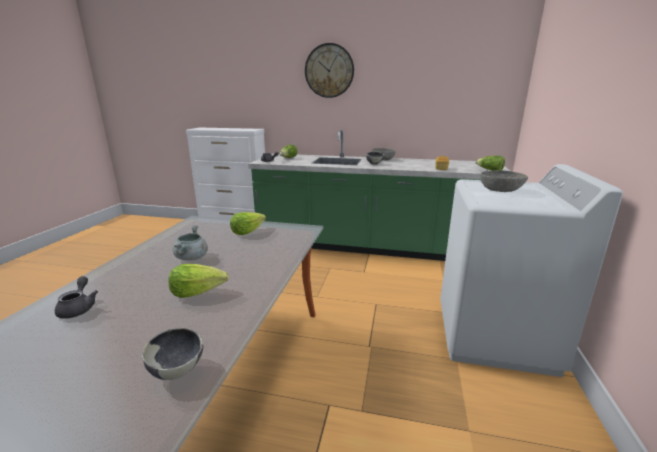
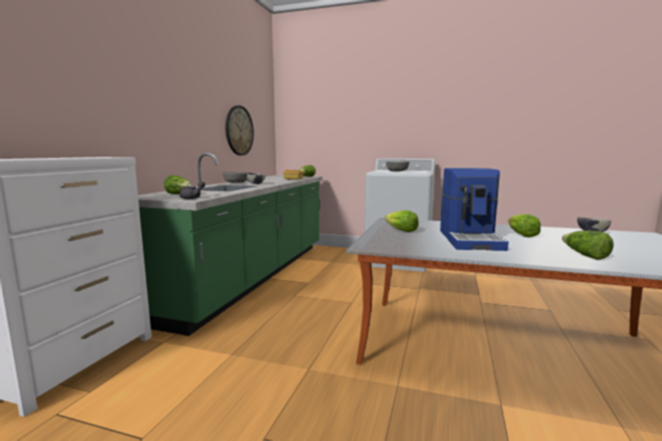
camera: 85 degrees left, 10 degrees down
(79, 308) = (584, 255): grey teapot -> lettuce
(192, 258) = (471, 240): grey cooking pot -> coffee machine
(329, 71) = (169, 80): wall clock -> wall clock (239, 130)

